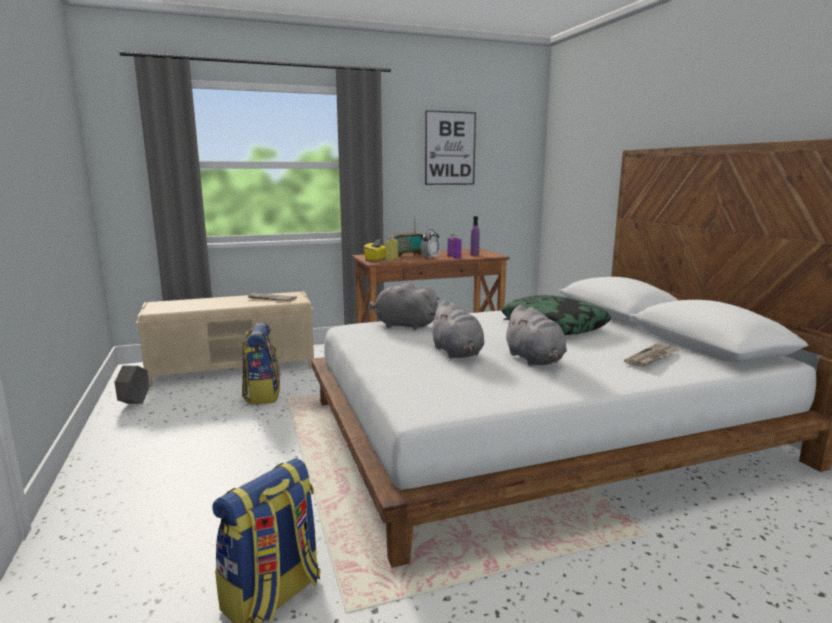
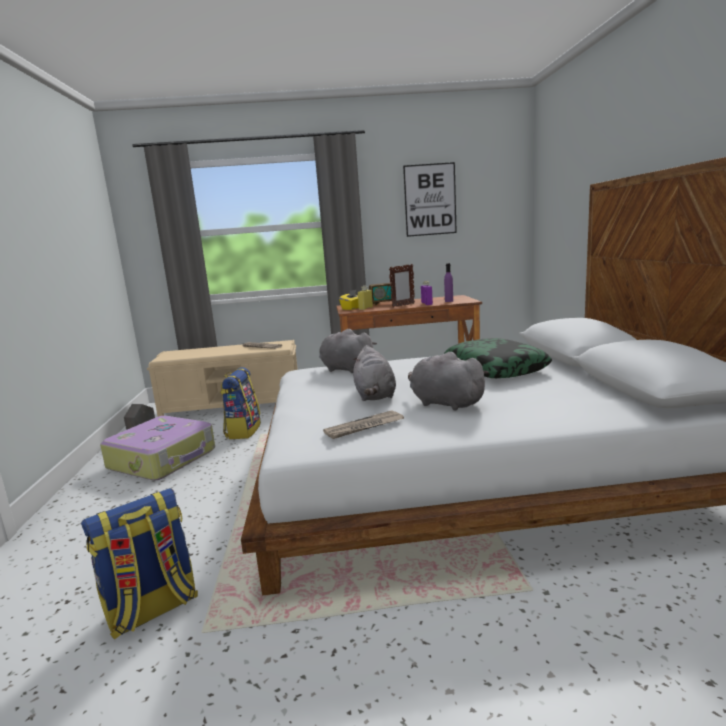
camera: 15 degrees right, 0 degrees up
(181, 430) = (163, 459): none -> suitcase
(430, 258) = (403, 305): alarm clock -> picture frame
(535, 360) = (444, 403): grey plush toy -> grey plush toy turned 135 degrees clockwise
(652, 357) = (571, 402): newspaper -> newspaper (364, 427)

